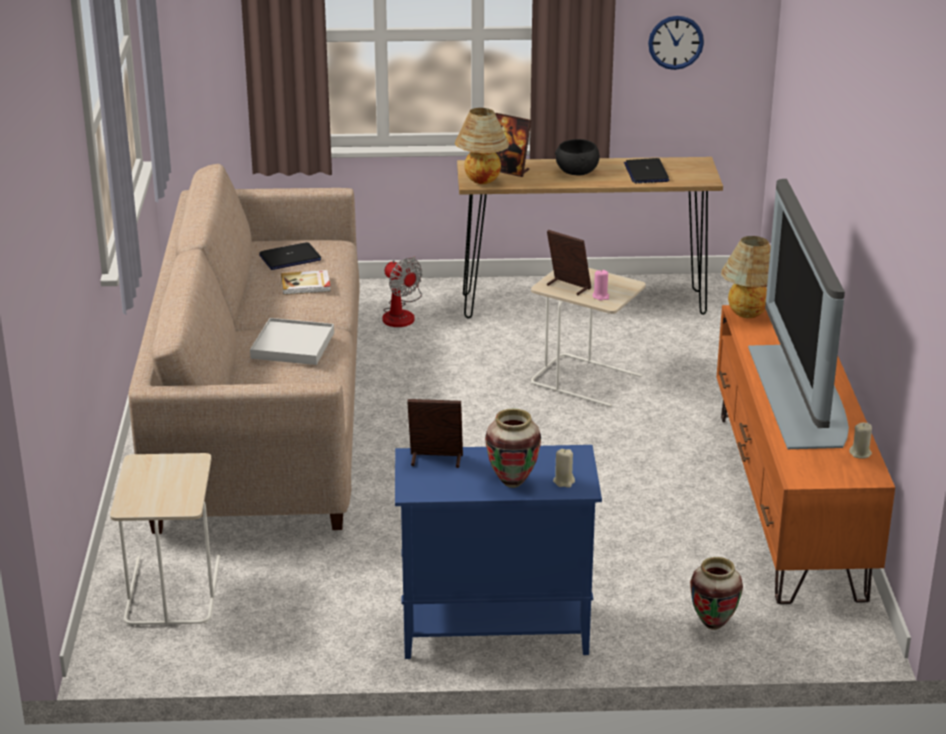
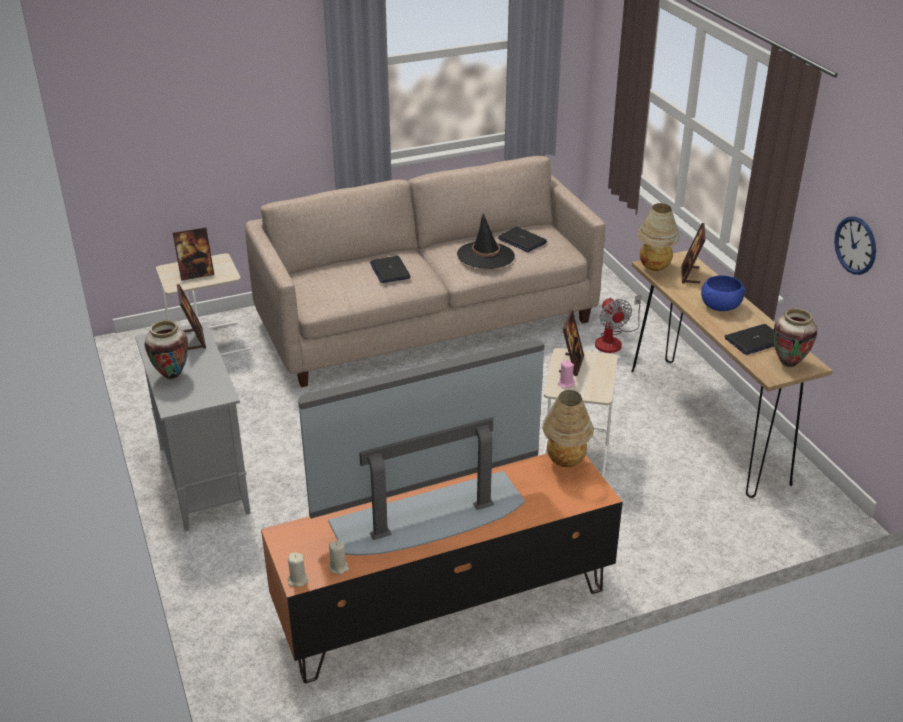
camera: 70 degrees right, 5 degrees up
(167, 485) = (196, 274): none -> picture frame
(292, 345) = (390, 270): white tray -> laptop
(306, 285) = (485, 256): book -> black hat
(401, 313) = (613, 340): fan -> fan turned 45 degrees counterclockwise
(493, 630) = (203, 479): blue cabinet -> grey cabinet
(564, 481) = (180, 397): beige candle -> beige candle (297, 580)
(577, 171) = (721, 306): black bowl -> blue bowl
(713, 624) = (241, 589): vase -> vase (788, 363)

